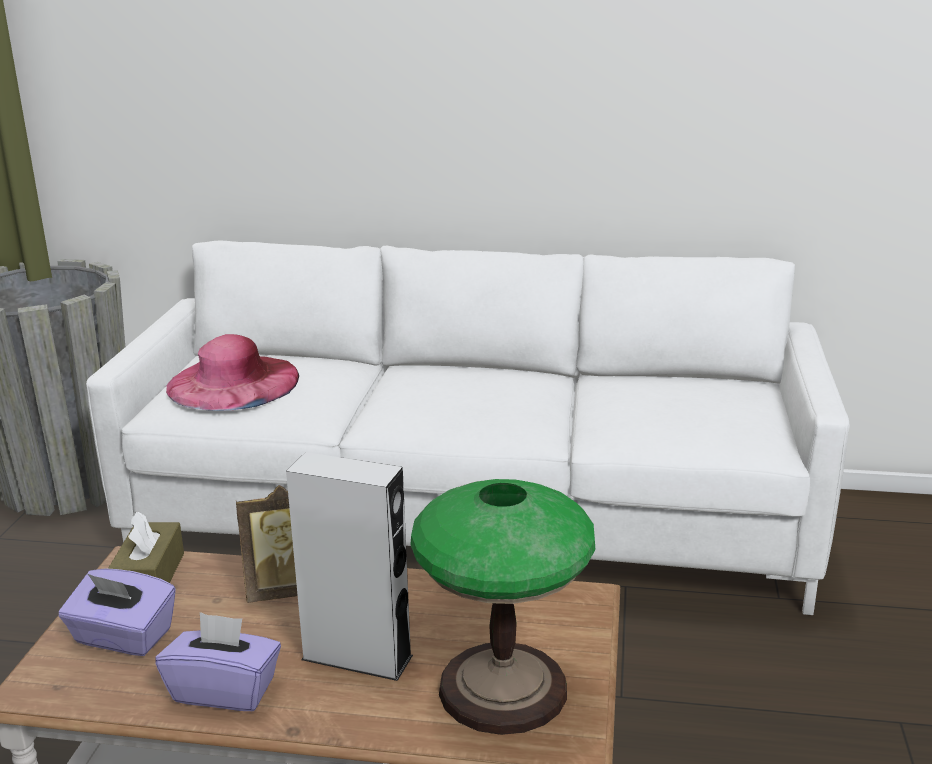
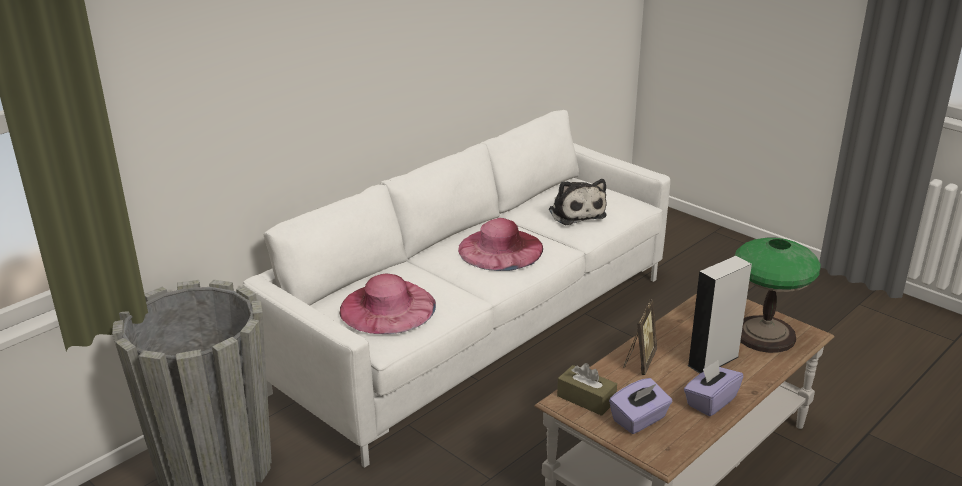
camera: 55 degrees left, 5 degrees up
(466, 397) = (500, 249): none -> pink hat
(650, 409) = (576, 212): none -> plush toy

